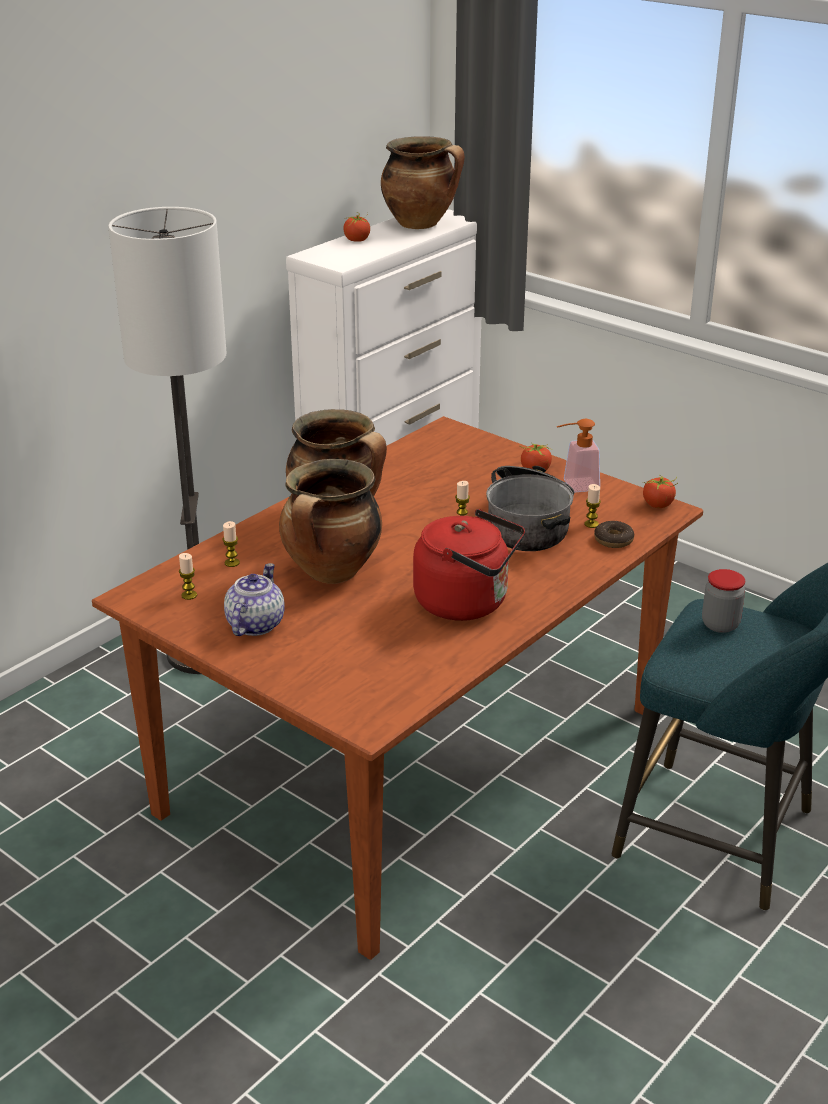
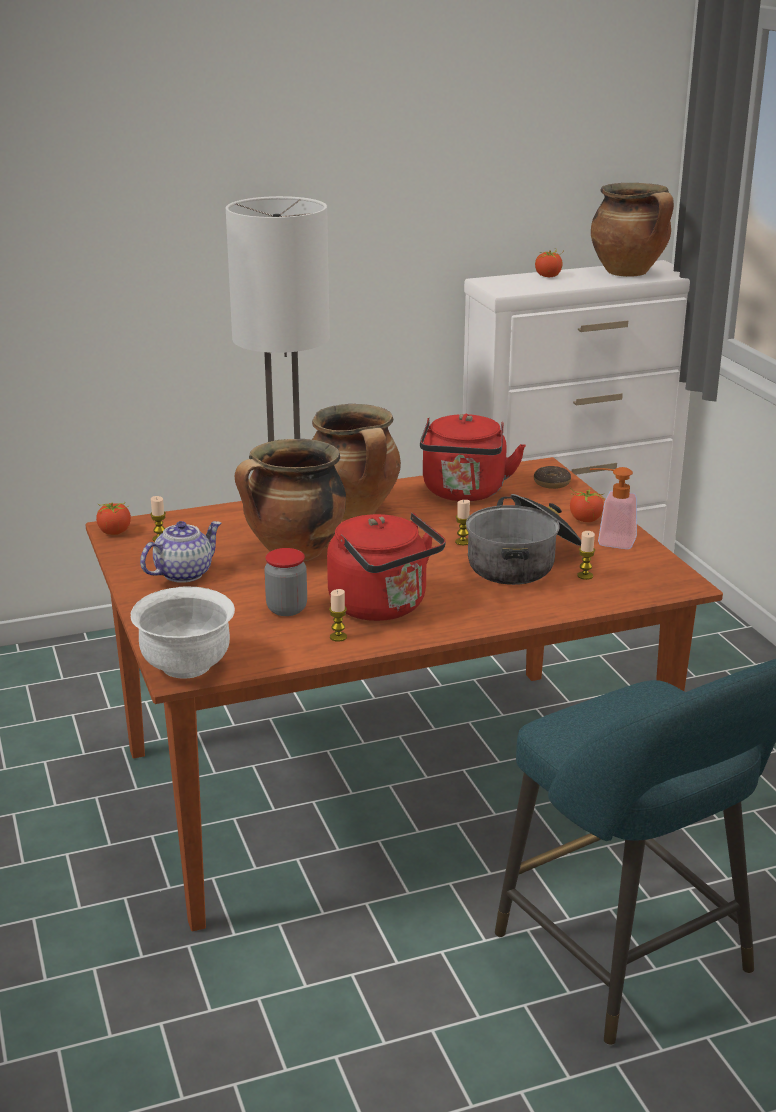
camera: 30 degrees right, 5 degrees down
(232, 563) = (223, 524): candle -> candle (338, 637)
(368, 716) = (186, 667): none -> white bowl
(410, 471) = (464, 493): none -> red kettle
(613, 540) = (590, 594): donut -> donut (552, 483)
(658, 505) = (677, 577): tomato -> tomato (115, 532)
(720, 624) = (642, 705): jar -> jar (286, 609)

